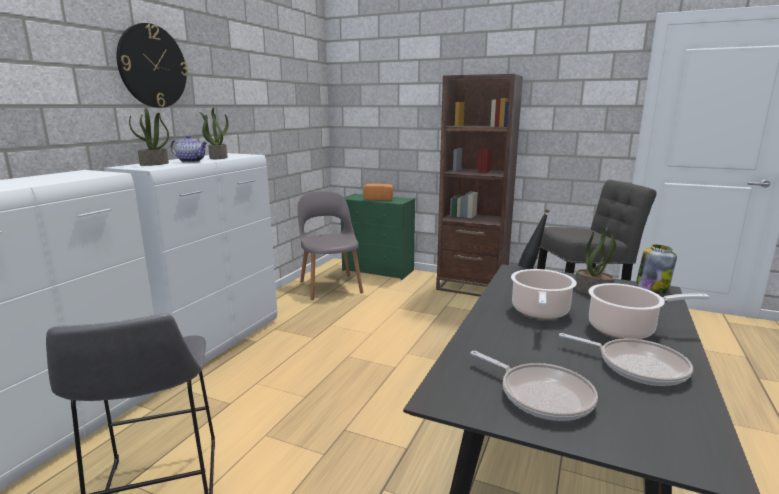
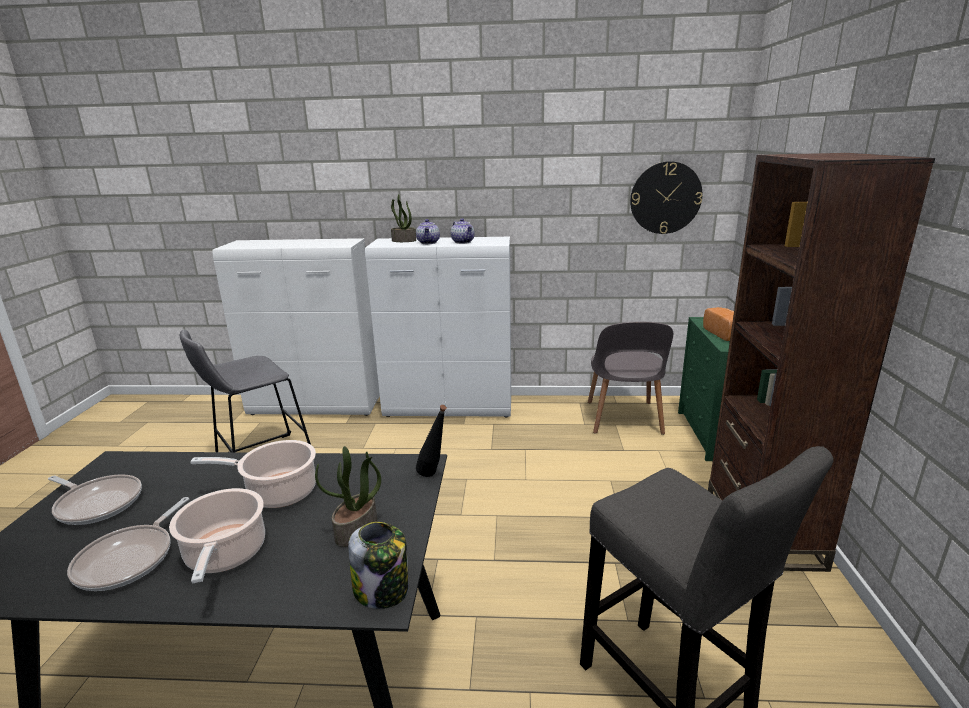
camera: 70 degrees right, 5 degrees up
(152, 66) = (436, 154): wall clock -> wall clock (665, 198)
(218, 158) = (463, 242): potted plant -> teapot
(330, 285) = (624, 419): grey chair -> grey chair turned 135 degrees clockwise
(541, 395) = (97, 503): frying pan -> frying pan turned 90 degrees counterclockwise

